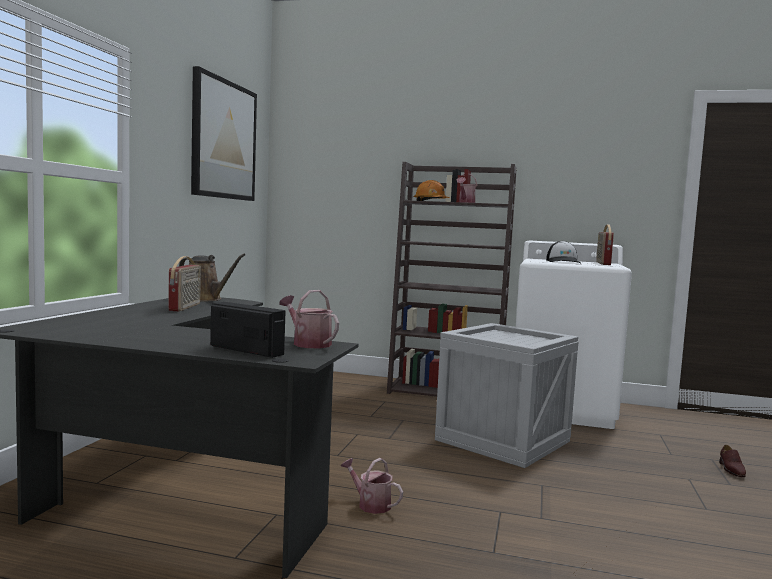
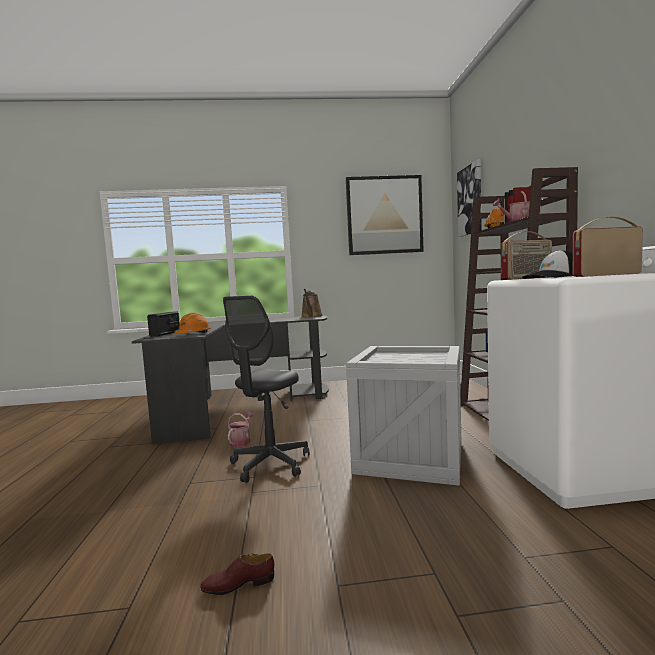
camera: 70 degrees right, 0 degrees up
(185, 307) = (277, 319): radio -> radio (527, 278)
(308, 343) = (193, 334): watering can -> orange hard hat
(324, 149) = (470, 200): none -> picture
(470, 498) = (270, 464): none -> grey office chair
(731, 469) = (536, 622): brown shoe -> brown shoe (238, 584)

